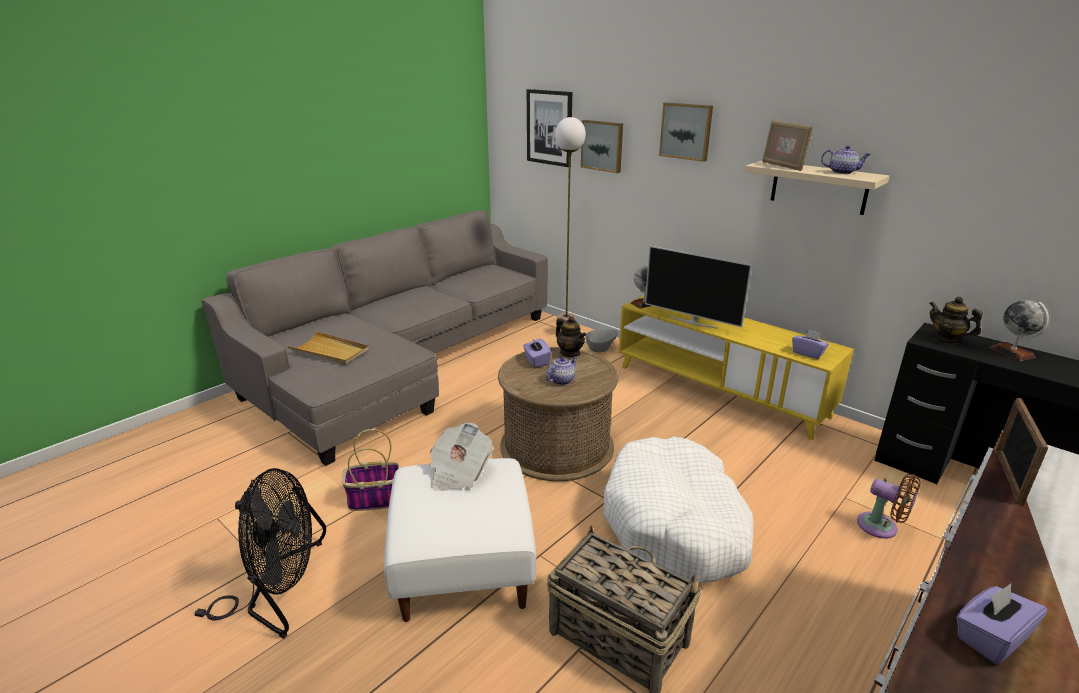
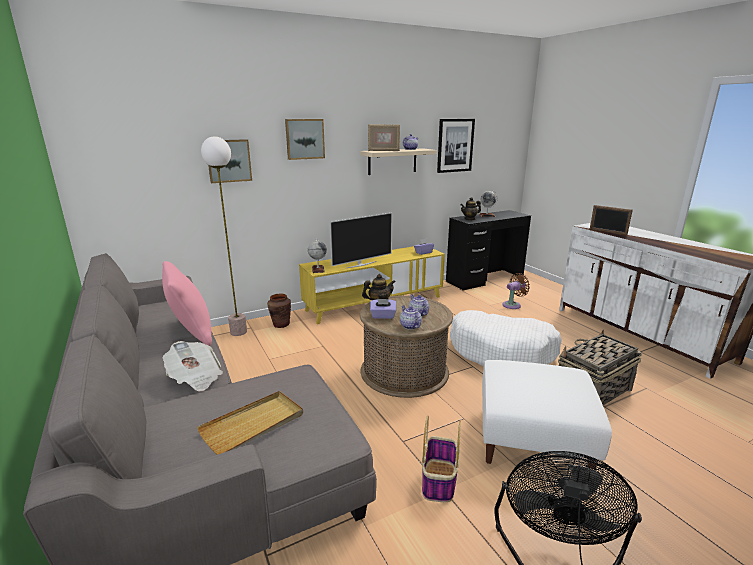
camera: 70 degrees left, 5 degrees down
(458, 296) = (192, 334): none -> pink pillow
(459, 472) = (507, 381): newspaper -> newspaper (195, 378)
(521, 380) = (410, 326): none -> teapot
(549, 127) = (159, 153): picture -> picture (455, 145)
(601, 349) = (281, 324): grey bowl -> brown vase
(990, 637) = (708, 254): purple tissue box -> none

